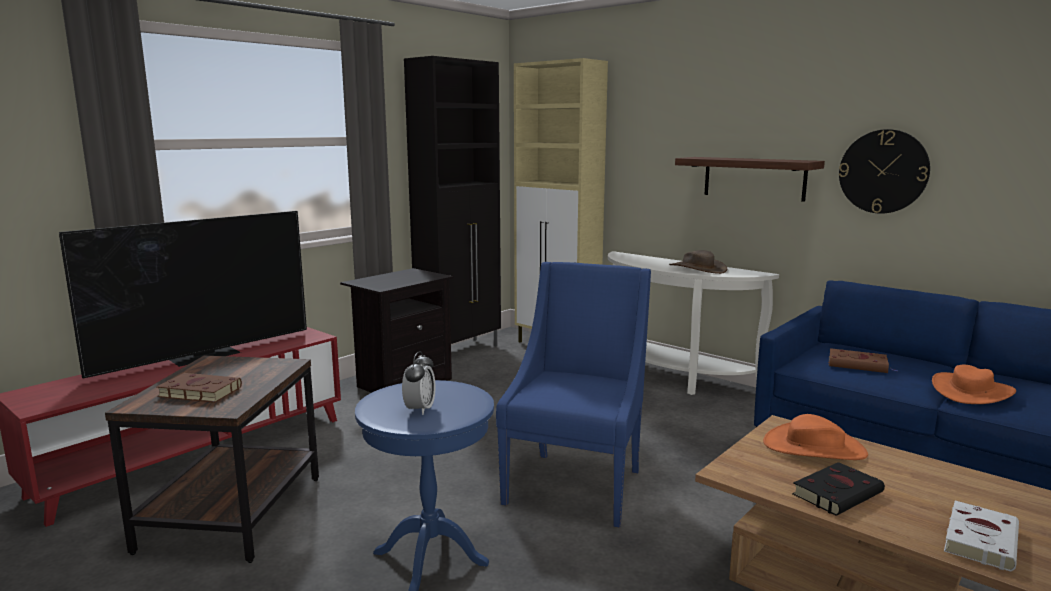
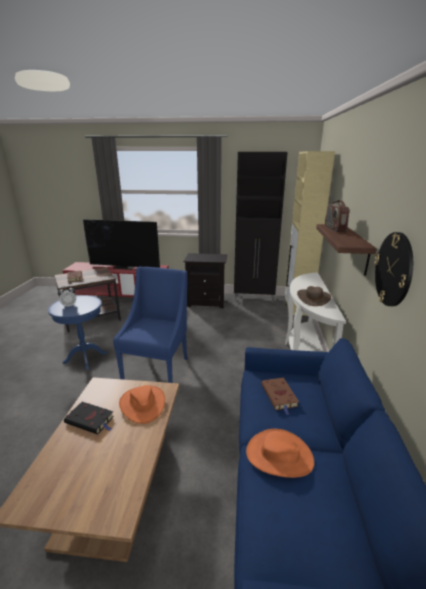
camera: 55 degrees right, 10 degrees up
(576, 485) = (157, 367): blue armchair -> blue armchair turned 60 degrees counterclockwise
(716, 158) = (334, 229): none -> radio
(980, 539) = (56, 477): white book -> none

